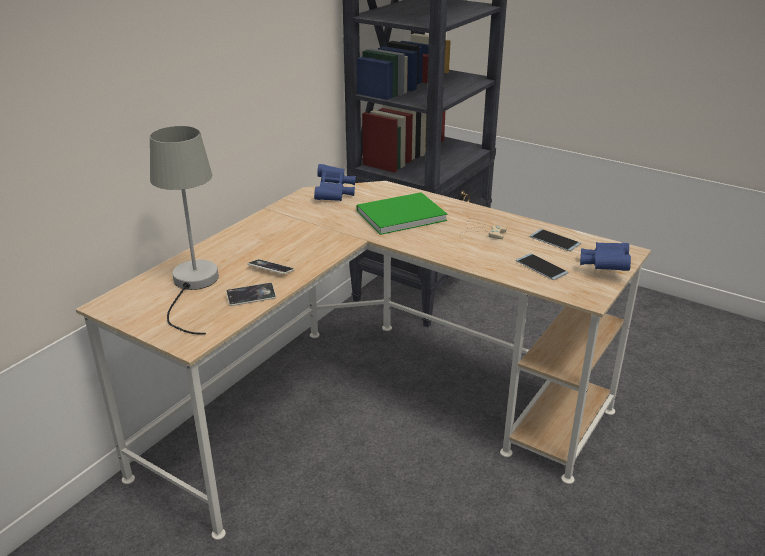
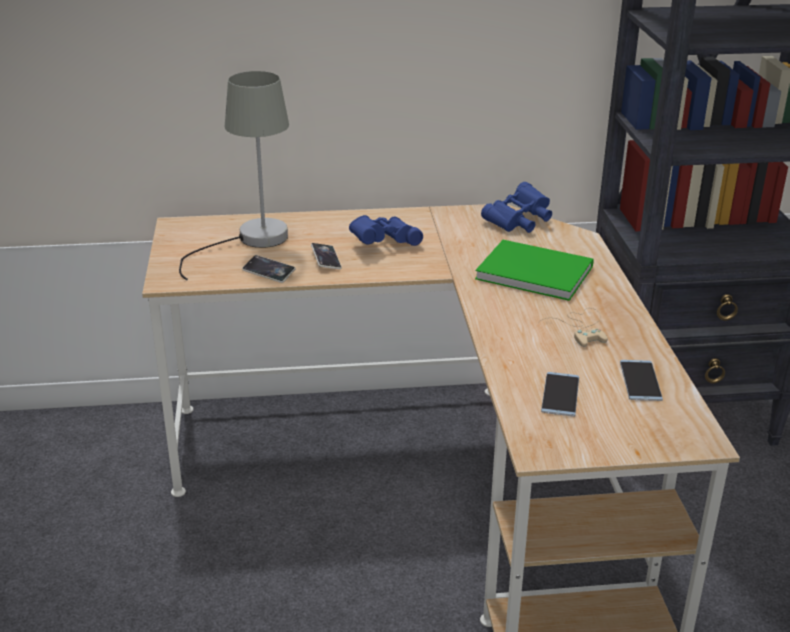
camera: 50 degrees right, 0 degrees up
(604, 267) = (630, 436): blue binoculars -> blue binoculars (383, 243)

